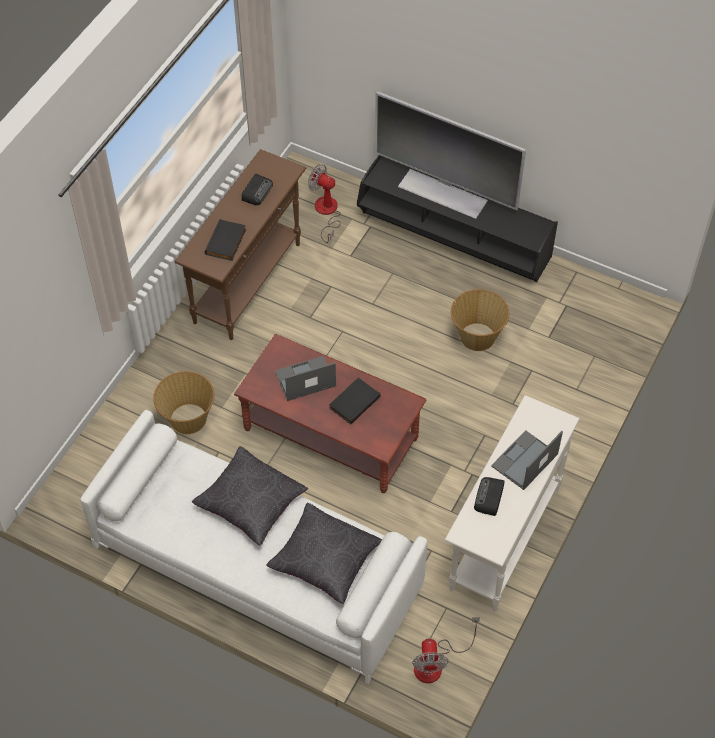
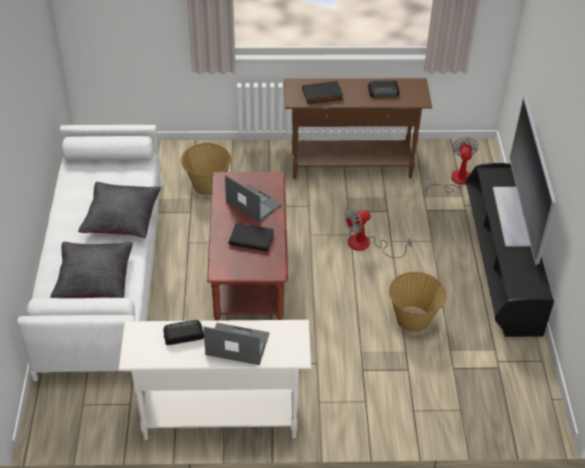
camera: 60 degrees right, 10 degrees down
(436, 663) = (73, 418): fan -> fan (366, 245)

